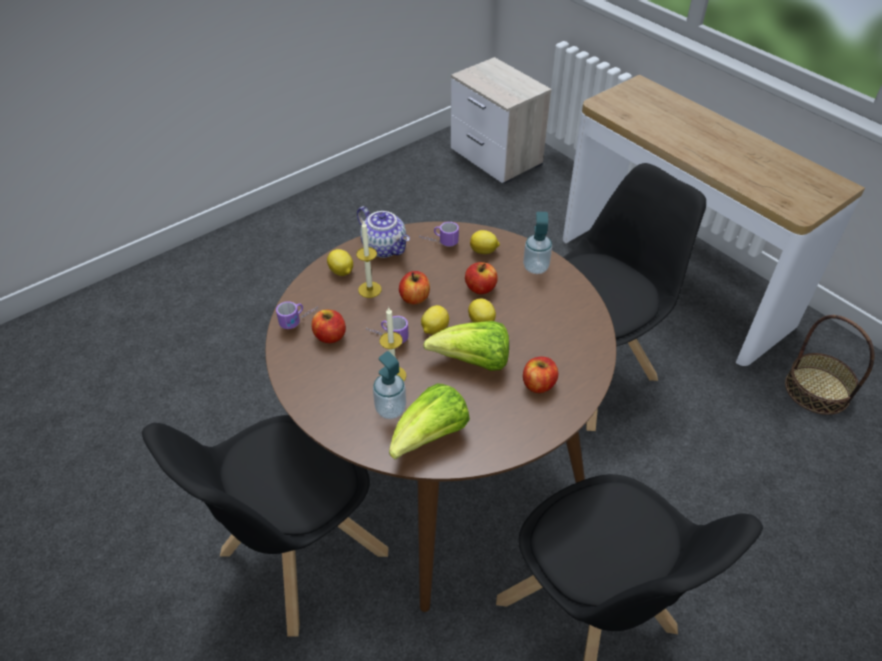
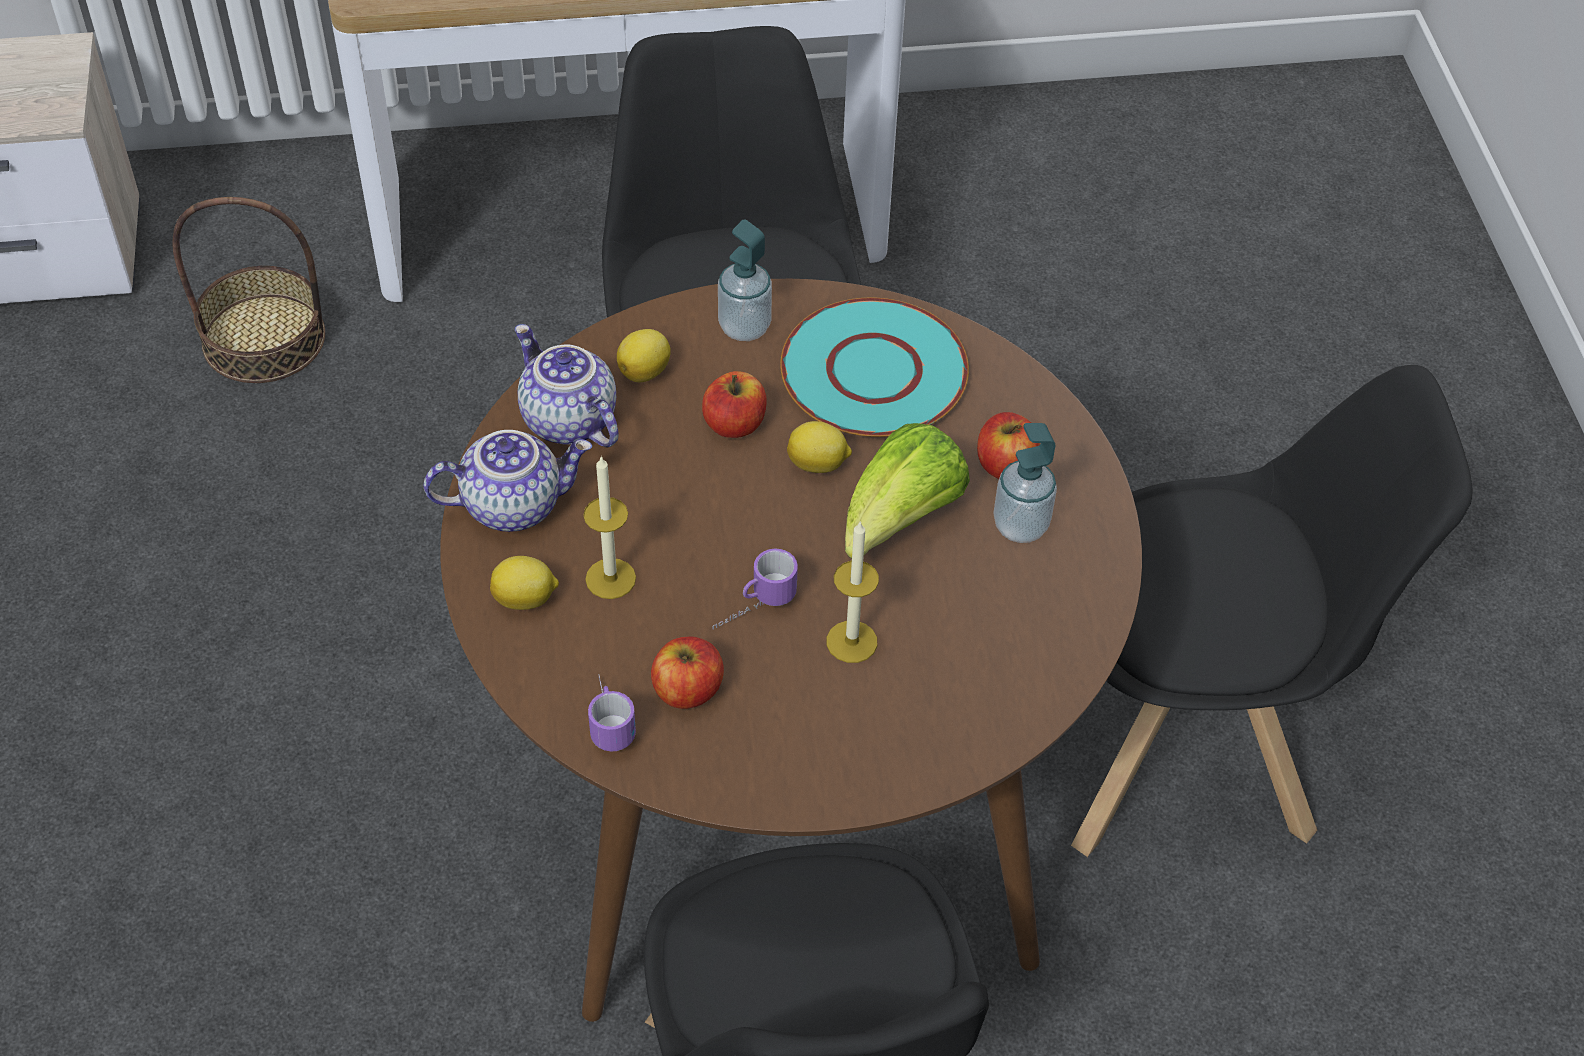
camera: 60 degrees left, 5 degrees up
(390, 409) = (924, 679): soap dispenser -> soap dispenser (1020, 526)
(415, 298) = (686, 524): apple -> none
(430, 437) = (1018, 654): lettuce -> none
(434, 329) = (785, 535): lemon -> none
(438, 242) = (566, 421): mug -> teapot
(550, 317) = (873, 372): none -> turquoise plate
(817, 390) = (993, 209): basket -> basket (264, 338)

